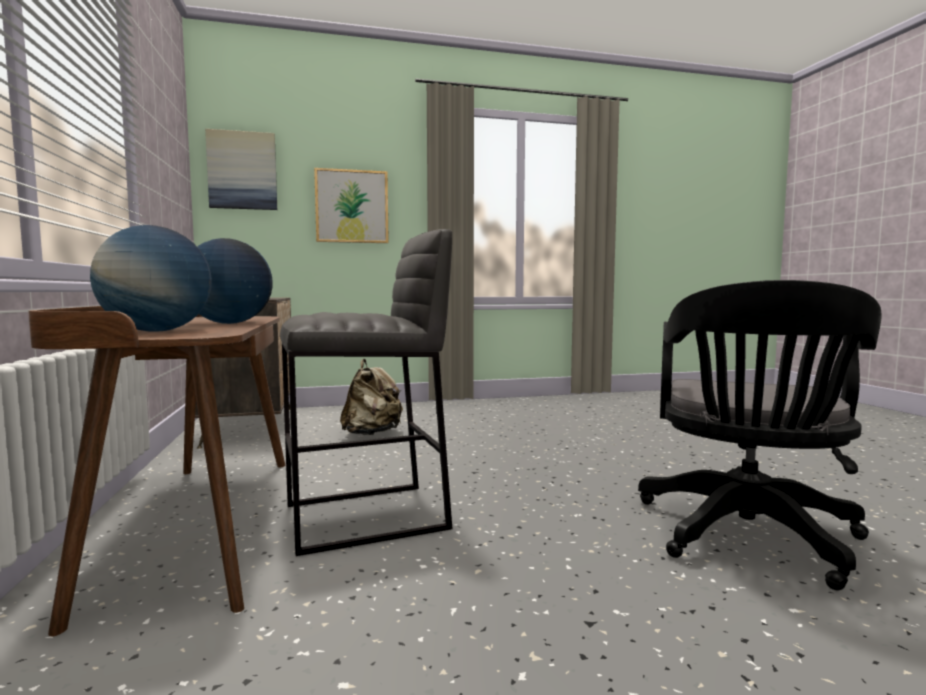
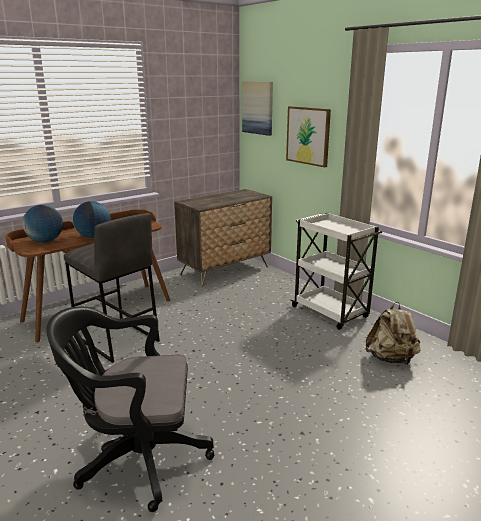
camera: 65 degrees right, 15 degrees up
(372, 433) = (240, 303): beige backpack -> beige backpack (391, 359)
(459, 409) = (331, 312): none -> white cart

